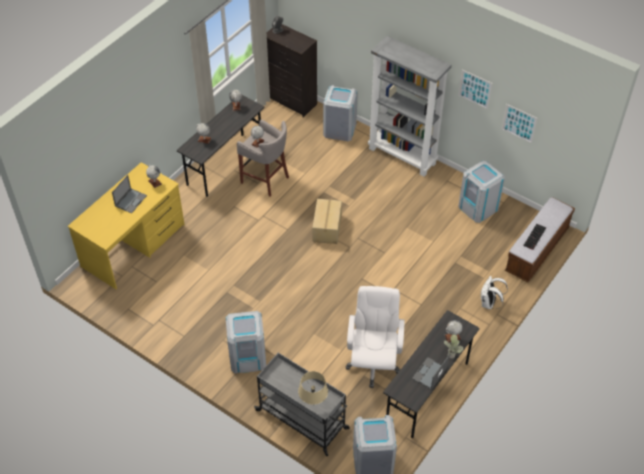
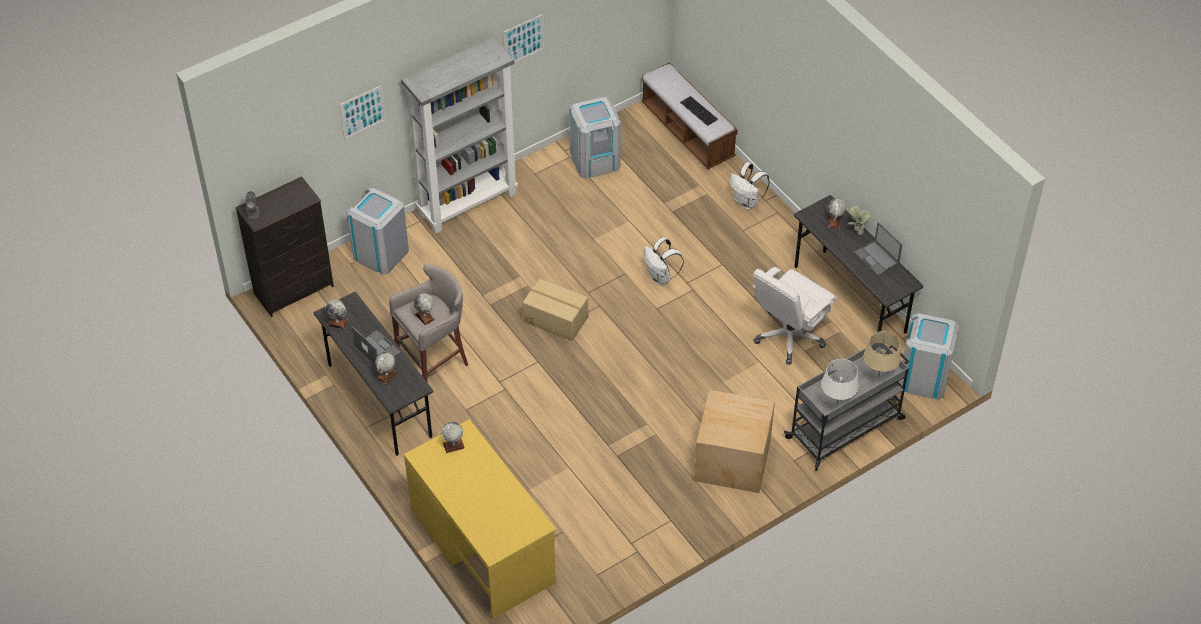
camera: 70 degrees left, 0 degrees up
(131, 200) = (476, 480): laptop -> laptop (377, 349)
(247, 357) = (731, 459): grey trash can -> cardboard box
(276, 384) = (836, 405): none -> white table lamp
(373, 362) = (789, 336): white office chair -> white office chair turned 75 degrees counterclockwise
(391, 273) = (661, 277): none -> white backpack
(519, 123) = (583, 30): picture -> picture (362, 112)

